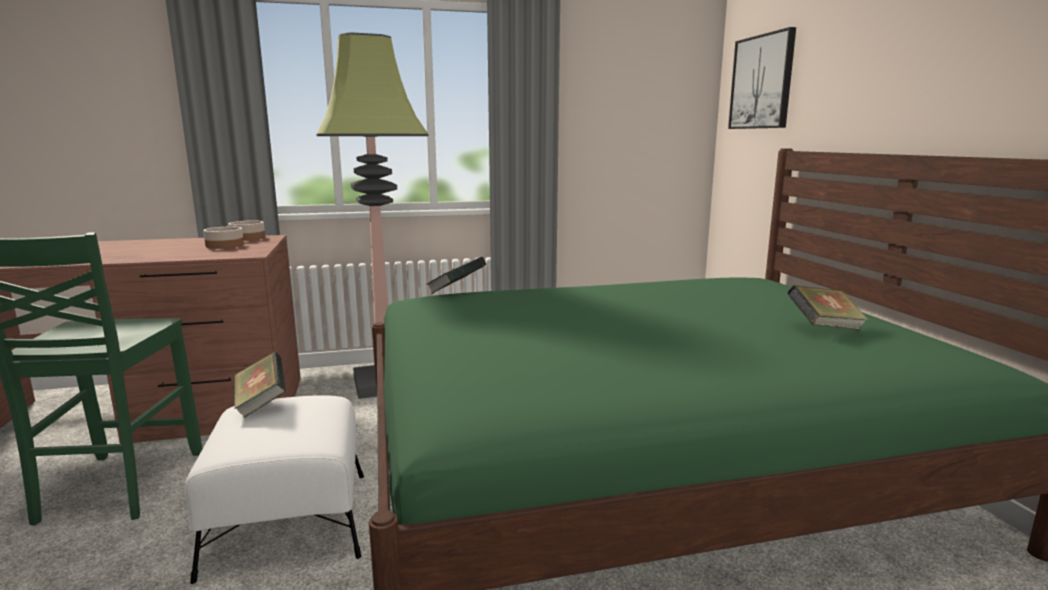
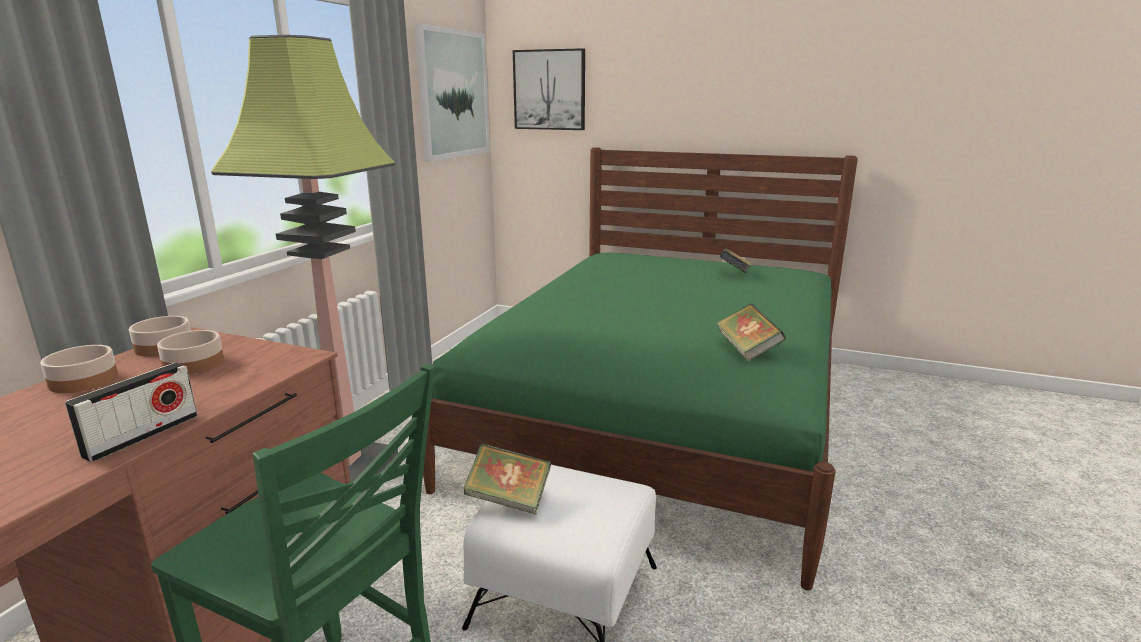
camera: 55 degrees left, 5 degrees up
(115, 260) = (142, 436): none -> radio
(189, 241) = (85, 380): none -> bowl
(457, 291) = (488, 326): book -> book (747, 350)
(649, 91) = (453, 94): none -> picture

